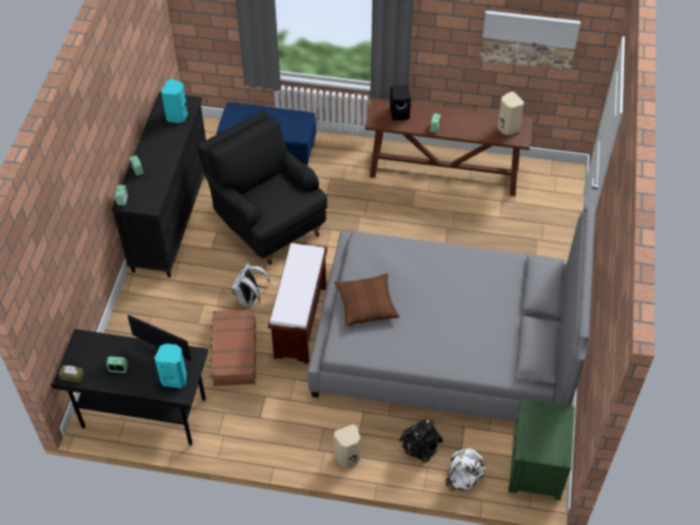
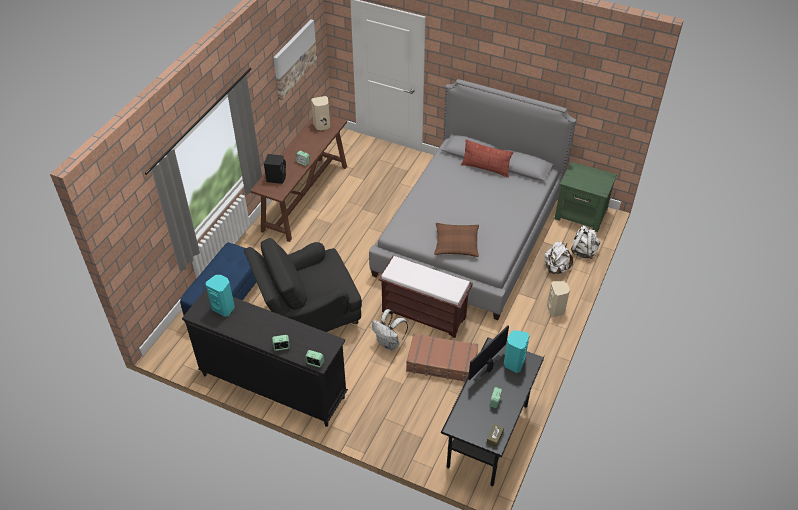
camera: 75 degrees left, 5 degrees down
(420, 448) = (556, 268): black backpack -> white backpack
(517, 311) = (485, 168): none -> pillow

